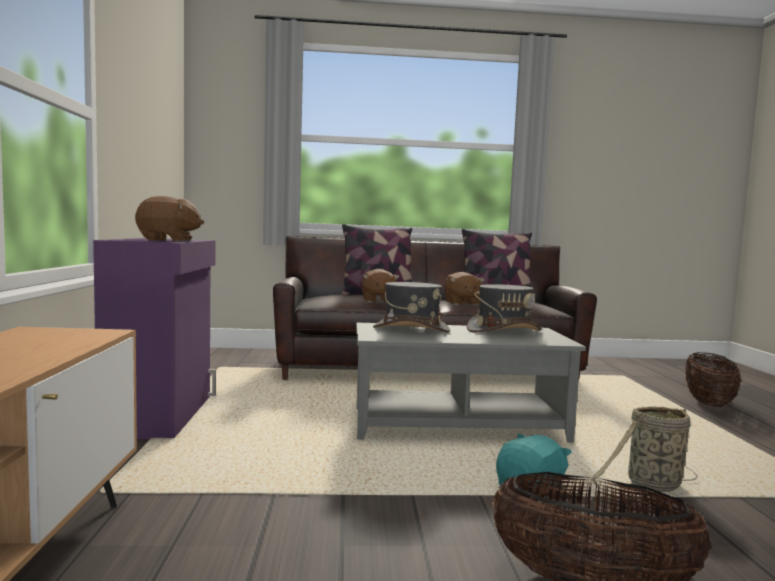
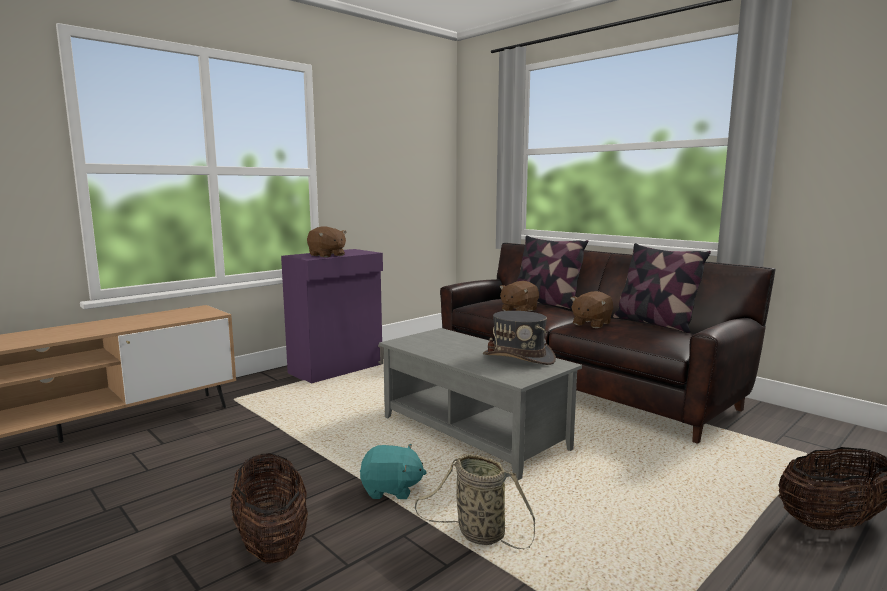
camera: 50 degrees right, 5 degrees up
(411, 329) = (450, 341): grey hat -> none

